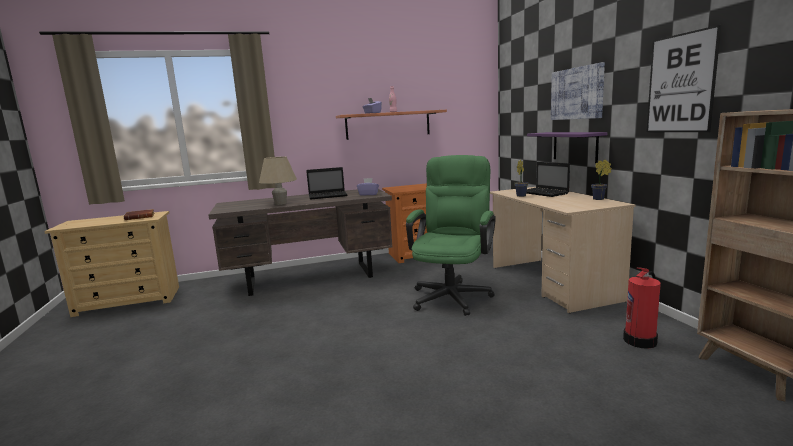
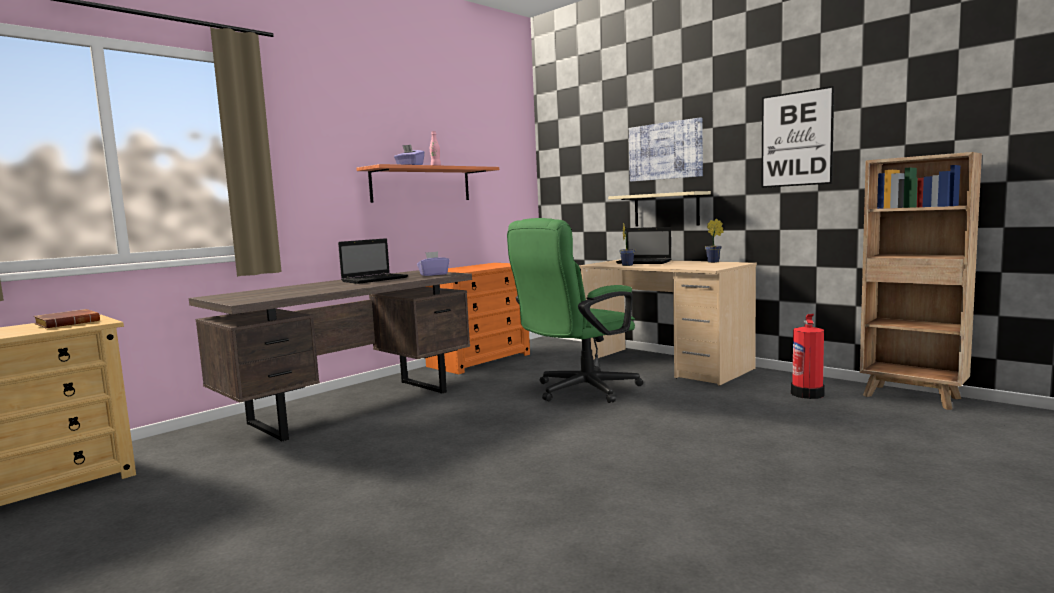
camera: 30 degrees left, 5 degrees down
(280, 203) = (324, 289): beige table lamp -> none
(453, 294) = (578, 391): green office chair -> green office chair turned 120 degrees counterclockwise
(575, 146) = (666, 209): purple shelf -> beige shelf

